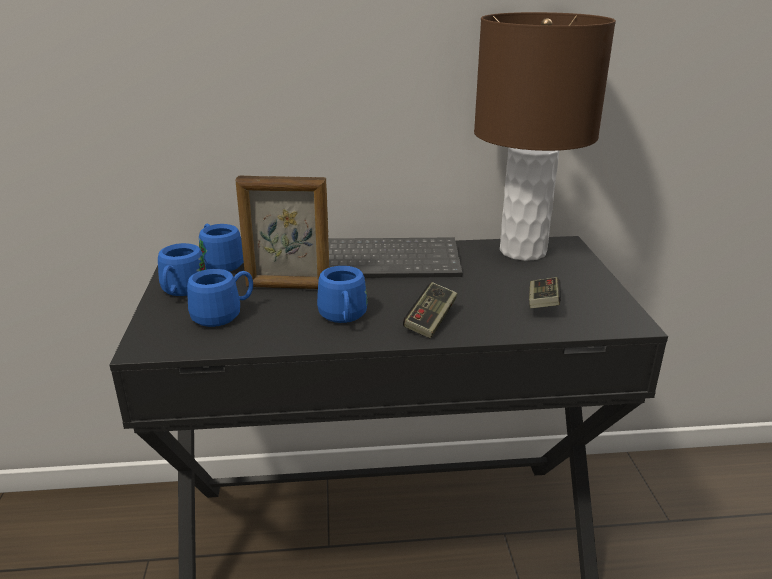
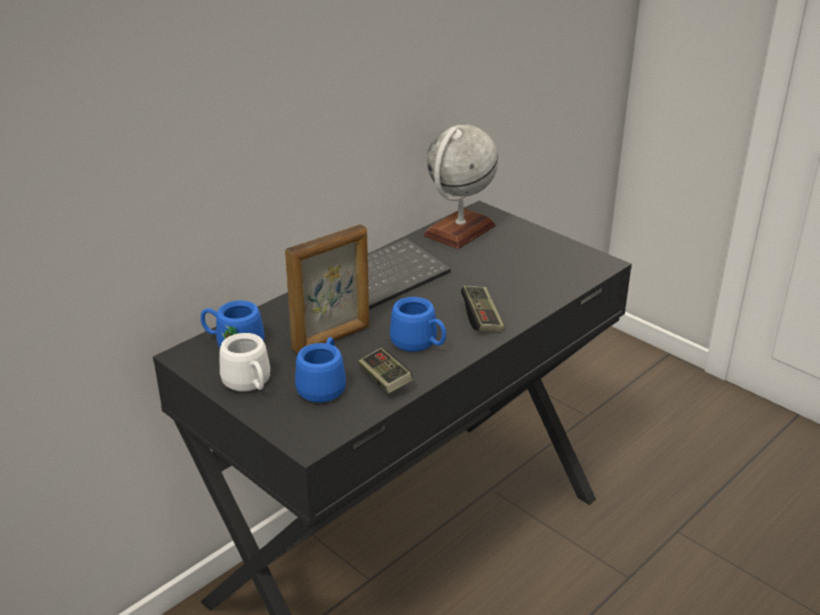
camera: 40 degrees left, 5 degrees up
(181, 292) = (250, 385): blue mug -> white mug
(522, 251) = (459, 230): brown table lamp -> globe
(542, 303) = (533, 271): game controller -> game controller (385, 380)

